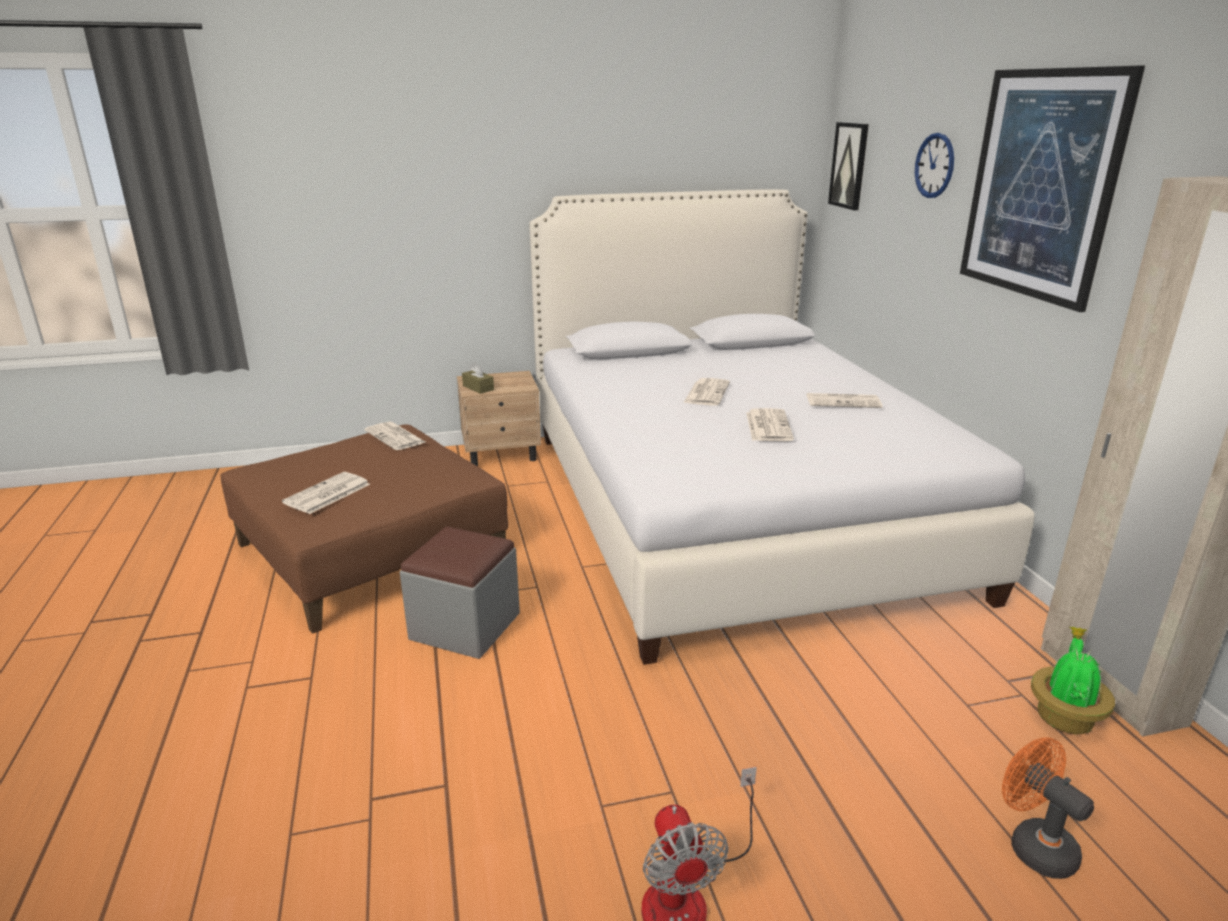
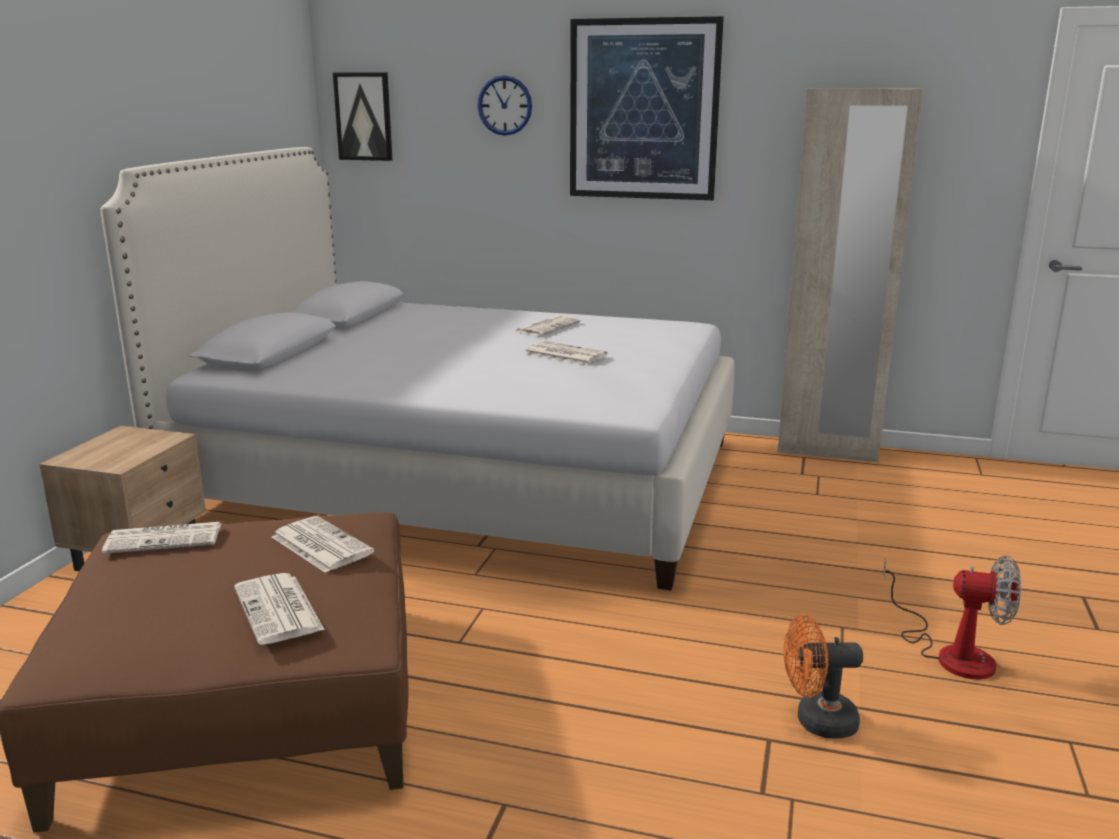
camera: 60 degrees left, 5 degrees down
(465, 626) = (511, 669): grey ottoman -> none
(478, 388) = (115, 460): brown tissue box -> none
(706, 392) = (451, 353): newspaper -> newspaper (320, 545)
(1033, 845) = (952, 525): orange fan -> orange fan (816, 721)
(1064, 716) = (847, 473): potted plant -> none

